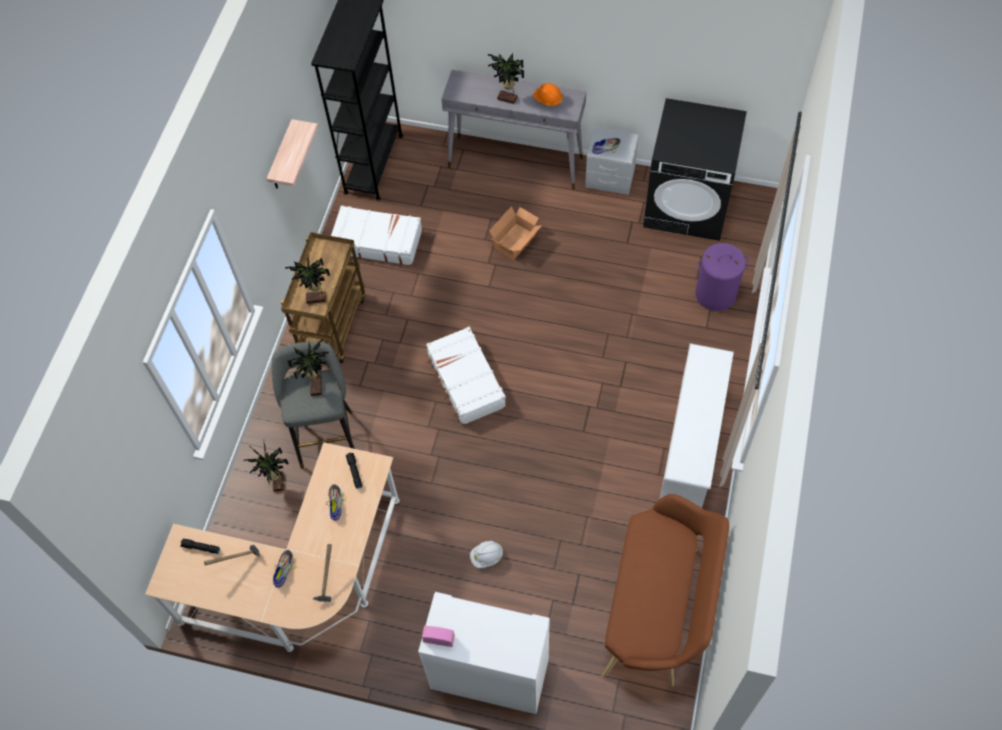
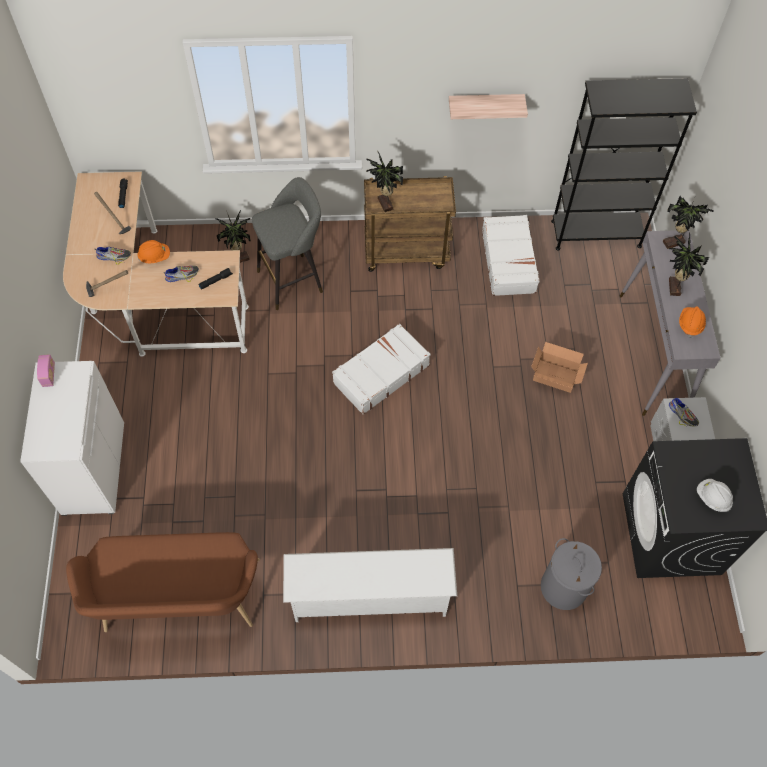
camera: 70 degrees right, 0 degrees up
(300, 527) = (155, 257): none -> orange hard hat
(318, 386) = (291, 228): potted plant -> potted plant (674, 243)
(486, 557) = (204, 437): white hard hat -> white hard hat (712, 498)
(715, 294) = (563, 587): purple laundry basket -> grey laundry basket

